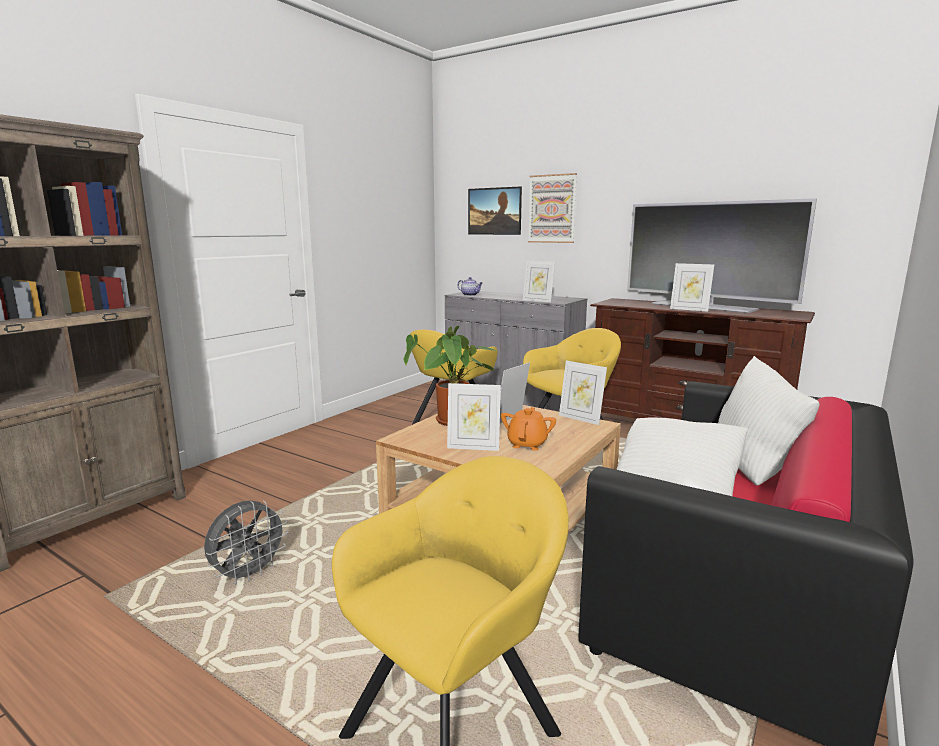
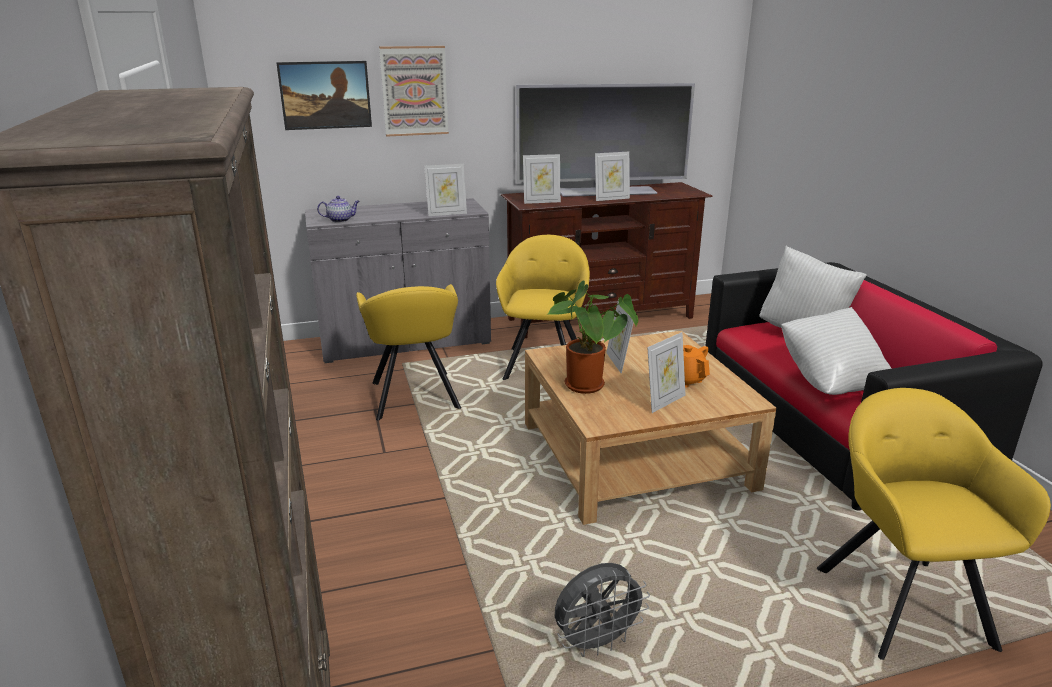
camera: 50 degrees left, 10 degrees up
(249, 574) = (597, 642): grey fan -> grey fan turned 75 degrees clockwise
(580, 419) = (653, 338): picture frame -> picture frame (541, 202)

